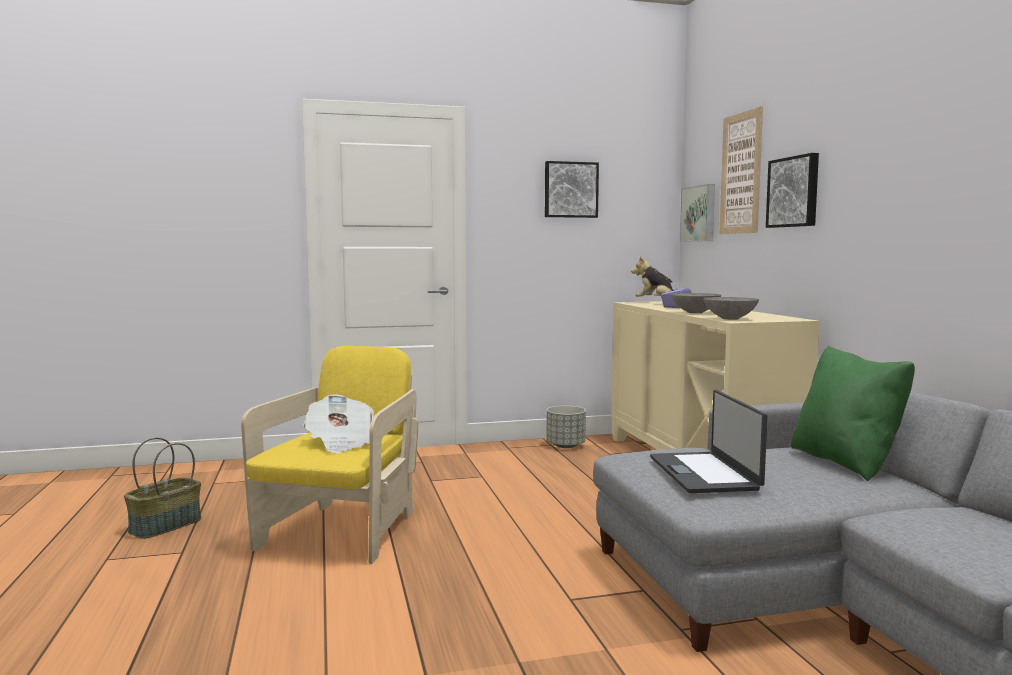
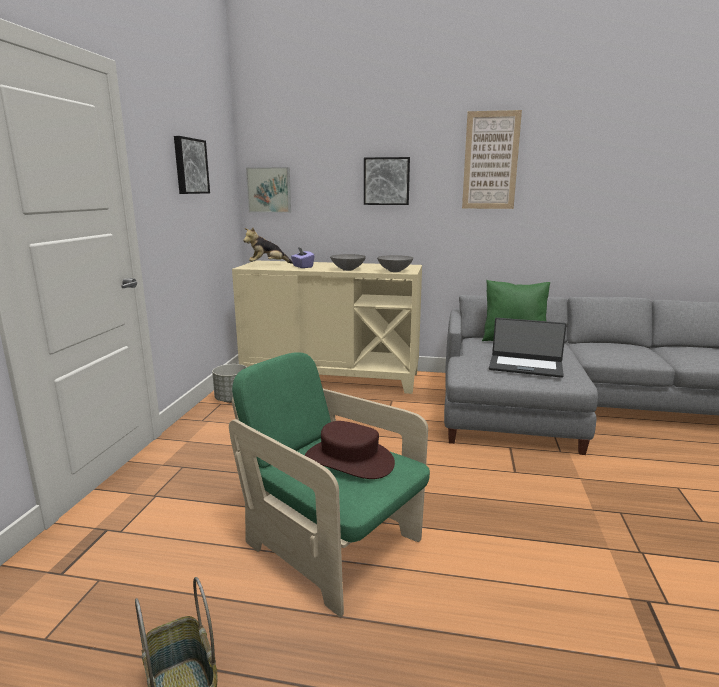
camera: 65 degrees left, 10 degrees up
(340, 443) = (349, 460): newspaper -> brown hat
(342, 531) = (331, 546): yellow armchair -> green armchair
(741, 173) = (324, 162): picture -> picture (490, 161)

